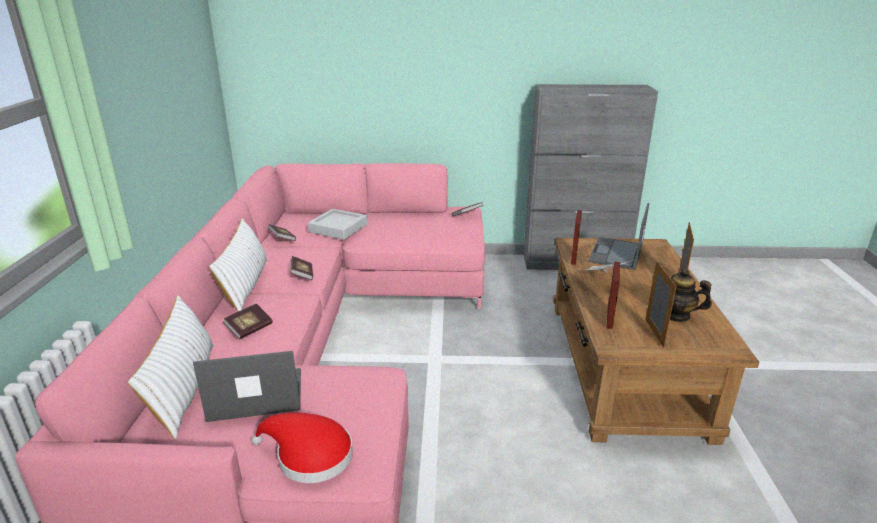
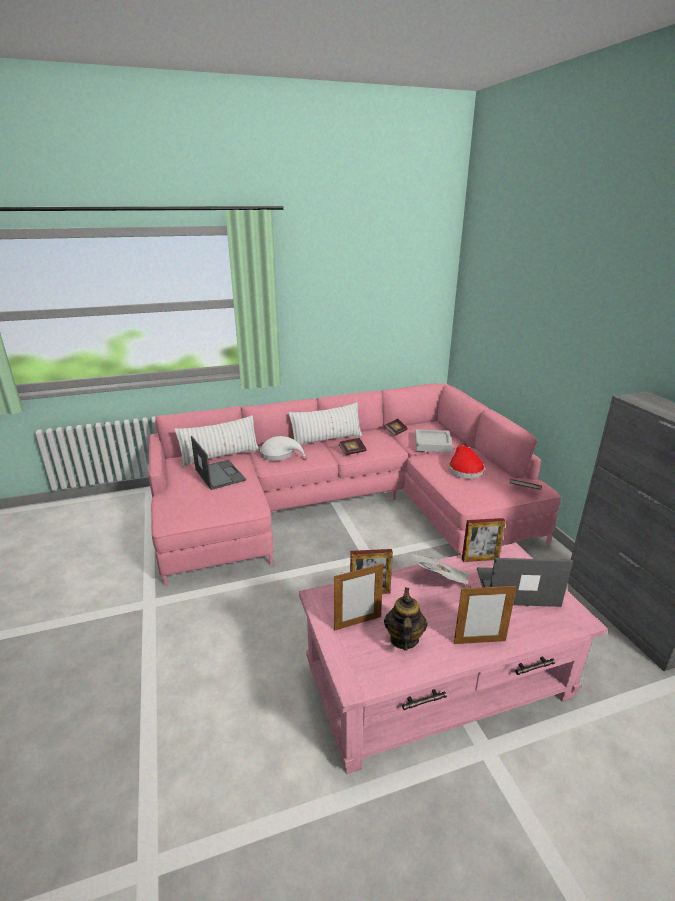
camera: 70 degrees right, 0 degrees up
(249, 329) = (279, 455): book -> white hat
(309, 456) = (175, 502): red hat -> red hat (464, 469)
(624, 365) = (437, 680): brown coffee table -> pink coffee table

